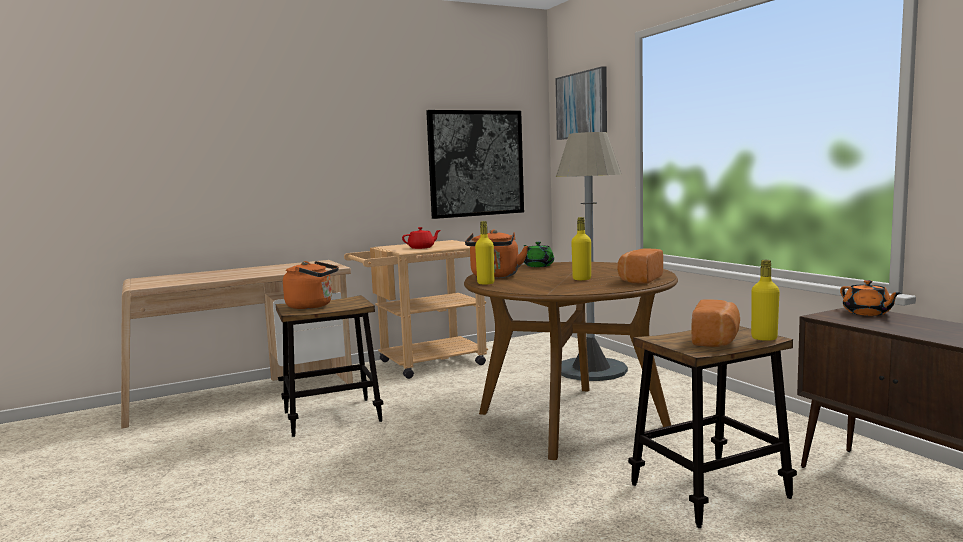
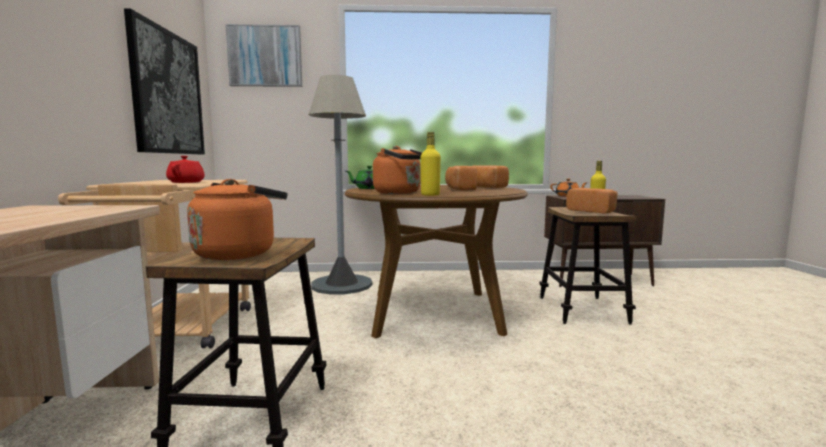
camera: 65 degrees left, 0 degrees up
(581, 279) = (459, 189): yellow bottle -> bread

